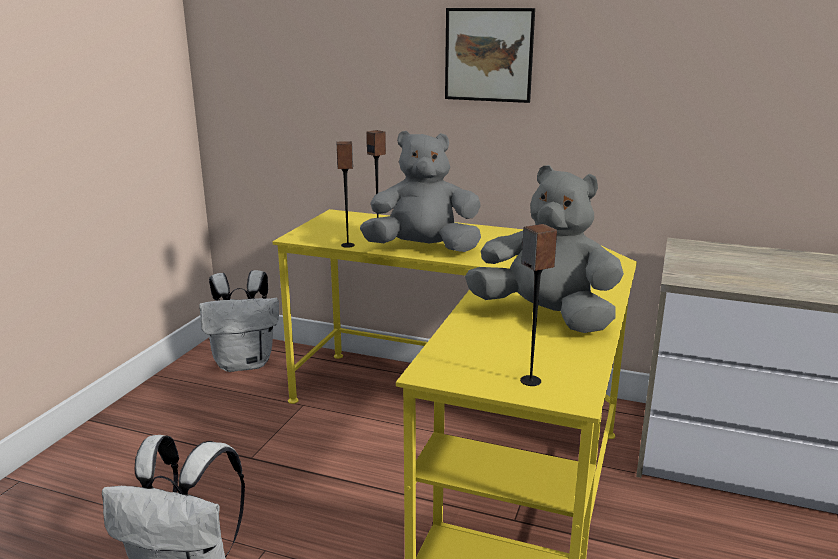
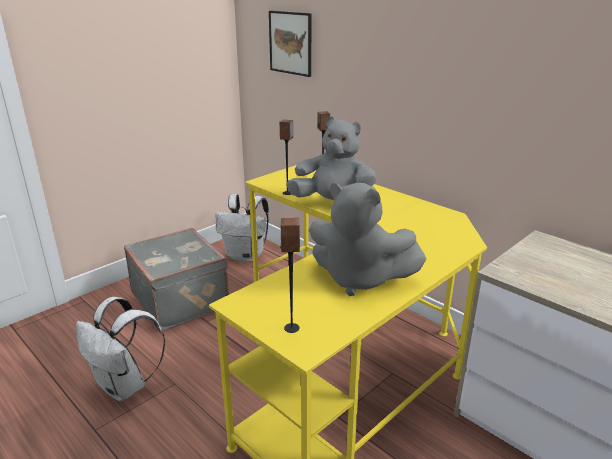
camera: 25 degrees right, 5 degrees up
(189, 440) = (181, 299): none -> grey suitcase
(488, 55) = (413, 60): picture -> picture (290, 43)
(545, 316) = (359, 279): grey plush toy -> grey plush toy turned 150 degrees clockwise

